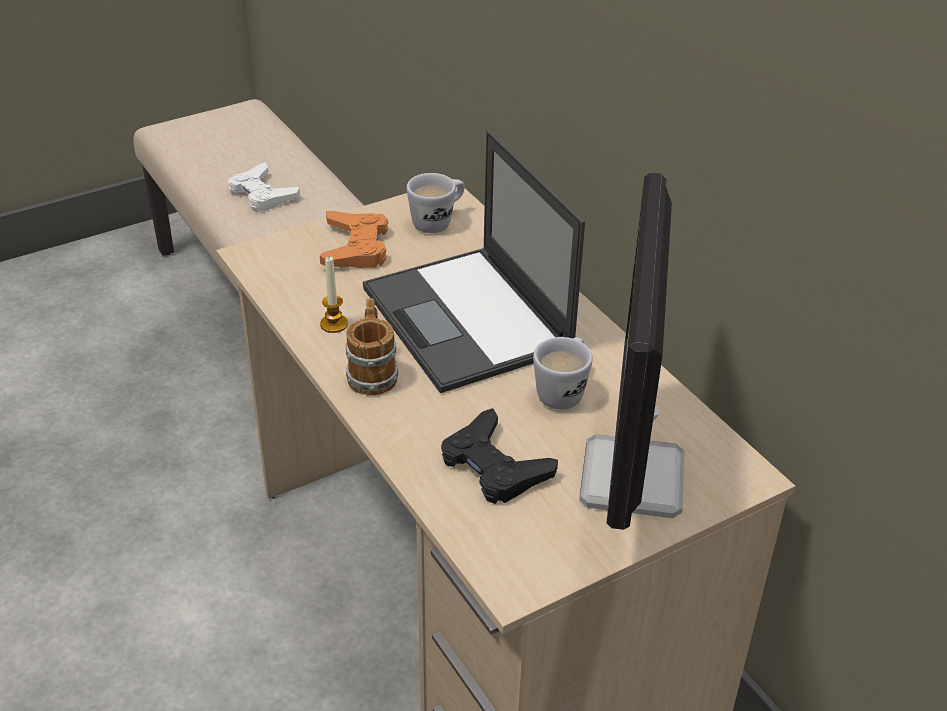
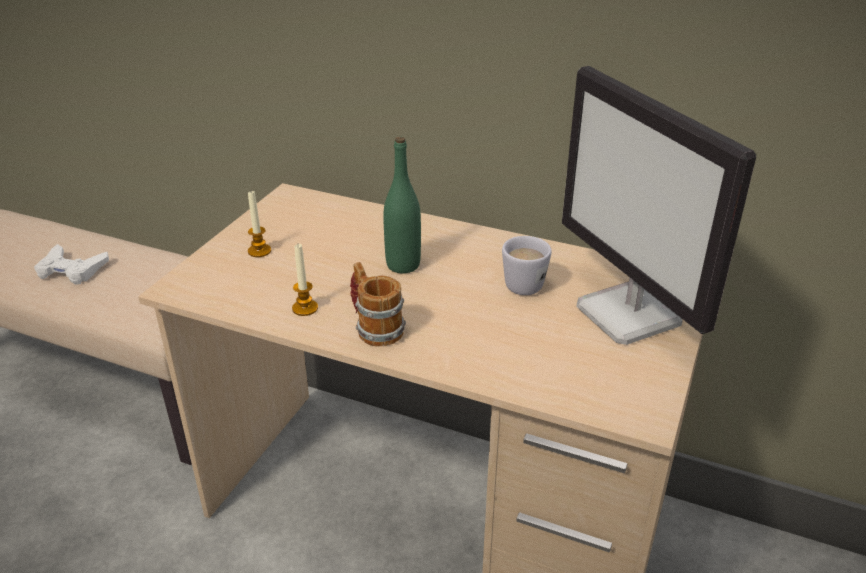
camera: 35 degrees left, 5 degrees down
(355, 247) = (259, 251): orange game controller -> candle
(438, 221) = (304, 213): white mug -> none
(468, 320) = (403, 265): laptop -> green bottle
(494, 466) = (536, 349): black game controller -> none

